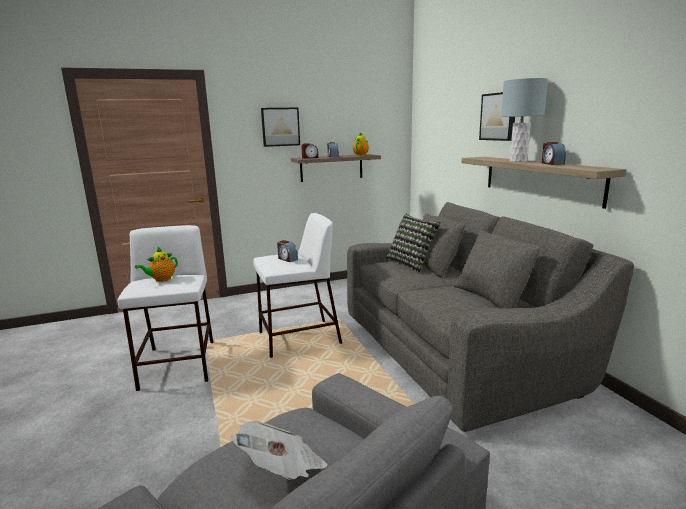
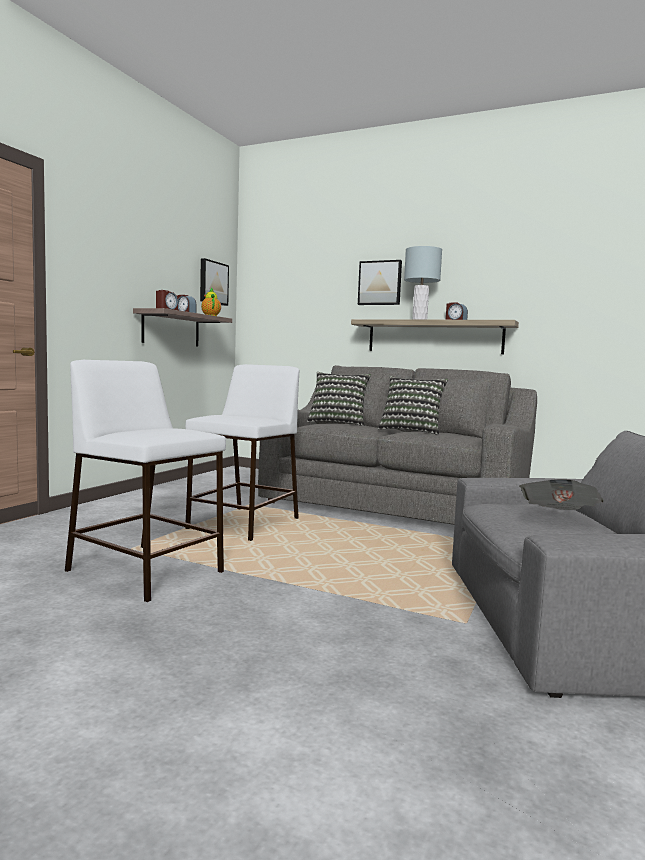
camera: 45 degrees left, 10 degrees down
(161, 279) = (152, 429): teapot -> none
(280, 127) = (124, 264): picture -> picture (212, 282)
(287, 259) = (242, 415): alarm clock -> none
(448, 288) = (411, 430): none -> pillow

